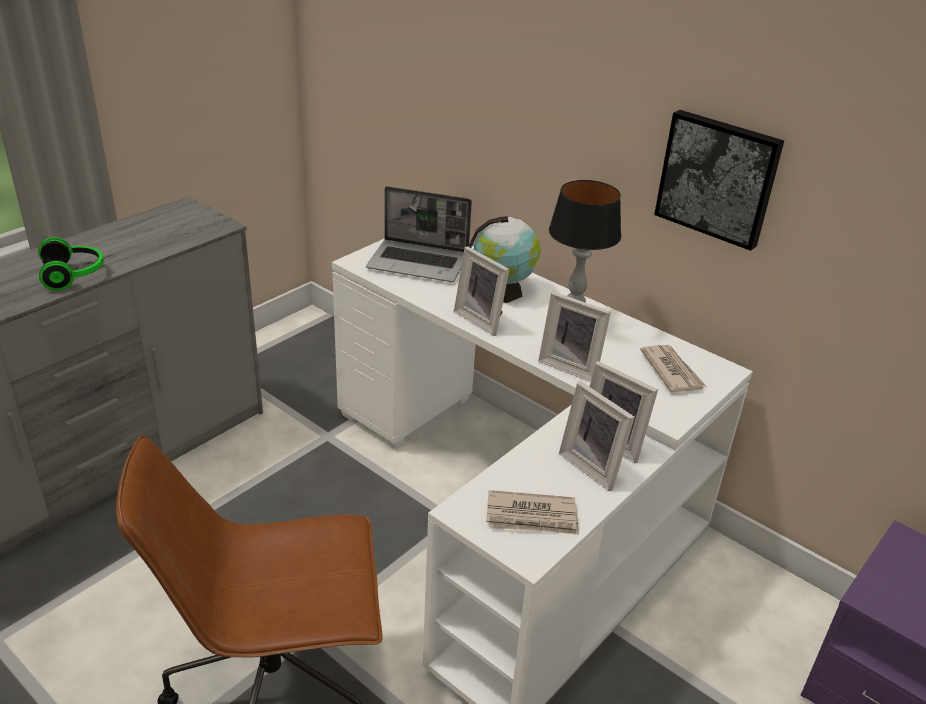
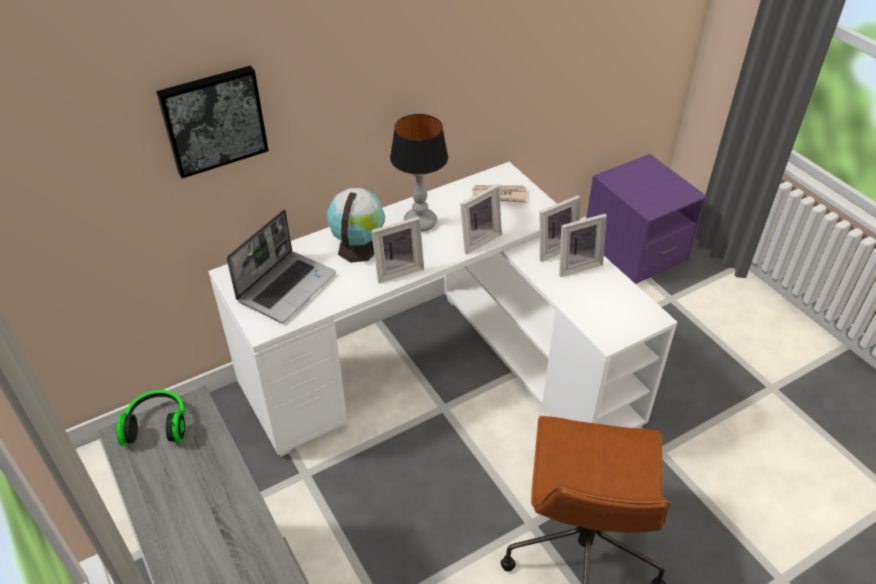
camera: 70 degrees left, 10 degrees up
(74, 275) = (247, 545): headphones -> headphones (158, 425)
(532, 517) = (620, 306): newspaper -> none
(718, 178) = (459, 62): picture -> picture (213, 120)

